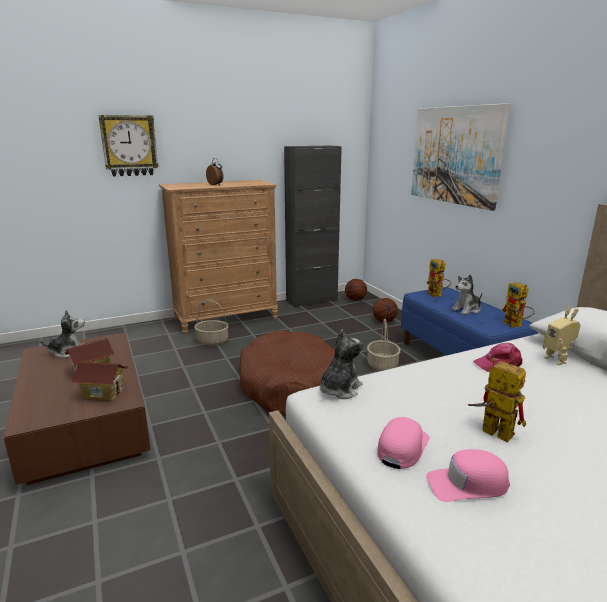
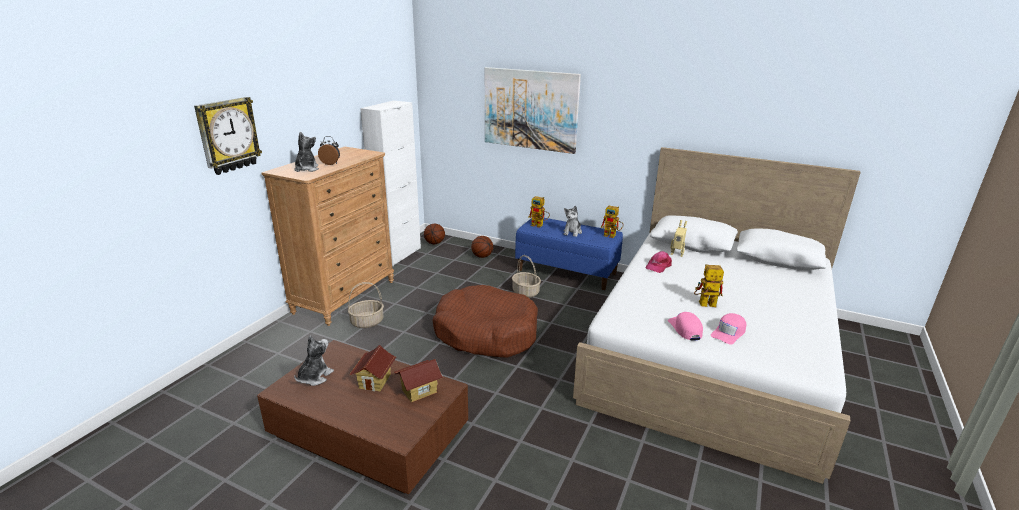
camera: 40 degrees left, 5 degrees up
(311, 300) = (398, 255): black cabinet -> white cabinet
(339, 389) = (613, 313): plush toy -> plush toy (306, 169)

